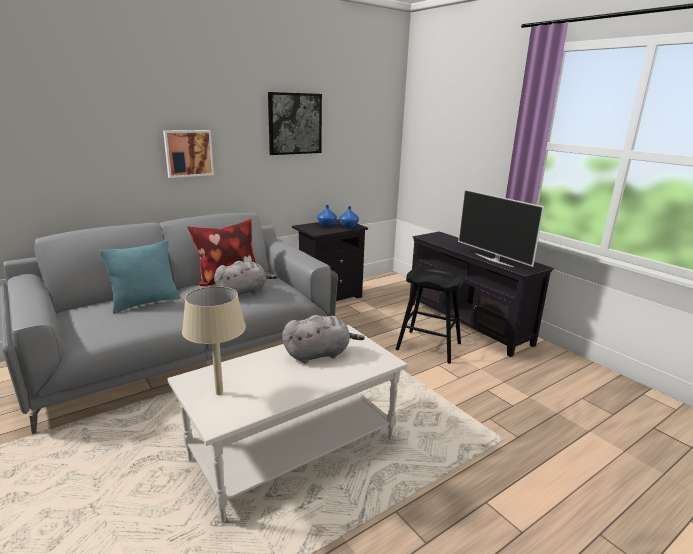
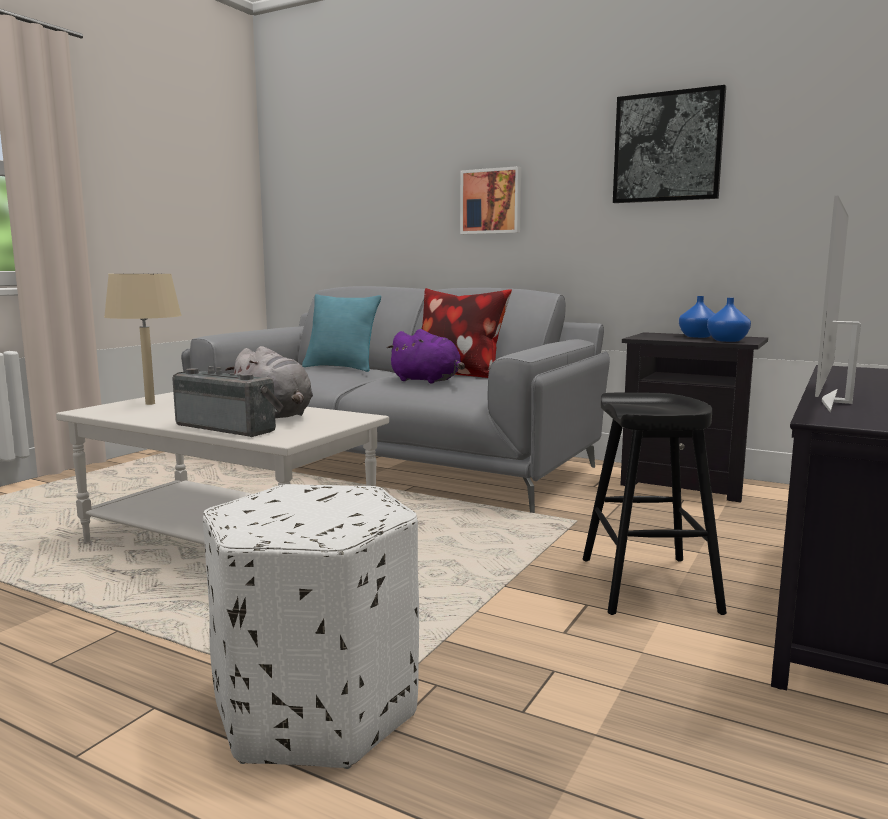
camera: 65 degrees right, 10 degrees down
(243, 292) = (428, 381): grey plush toy -> purple plush toy
(343, 372) = (230, 427): none -> radio
(500, 452) = (318, 710): none -> white ottoman

